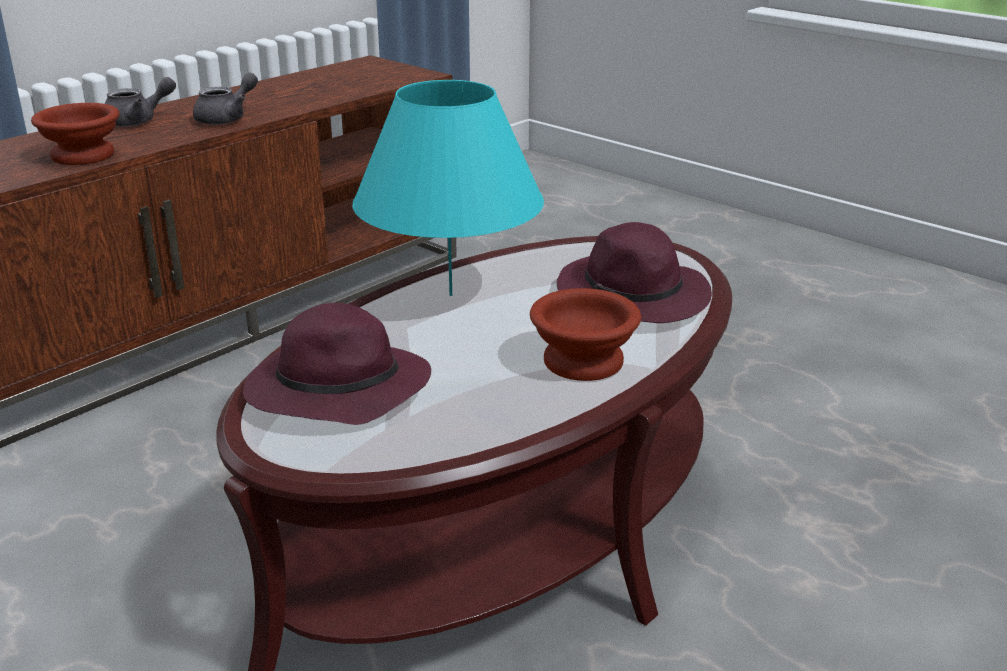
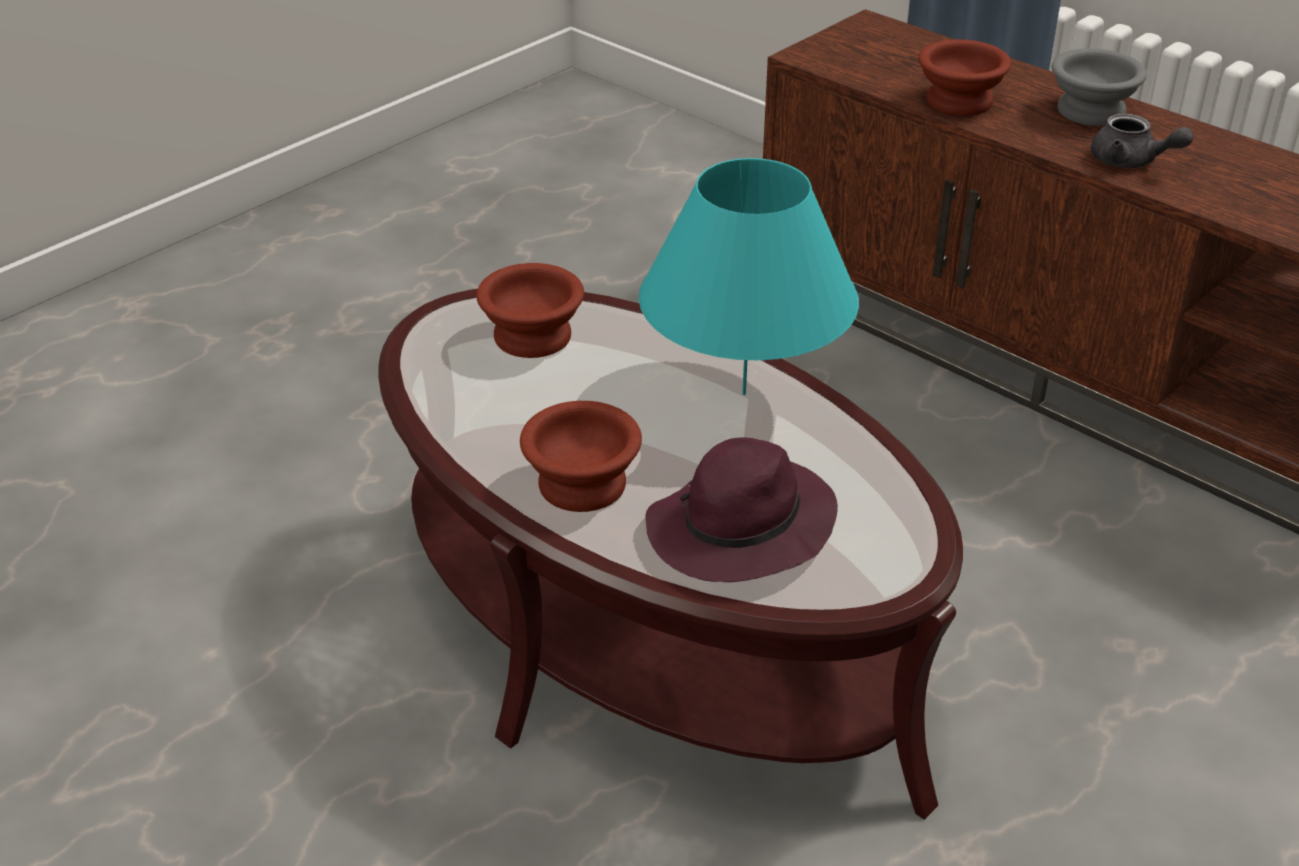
camera: 90 degrees right, 10 degrees up
(138, 121) = (1094, 111): grey teapot -> grey bowl
(335, 392) = (530, 335): purple hat -> brown bowl

